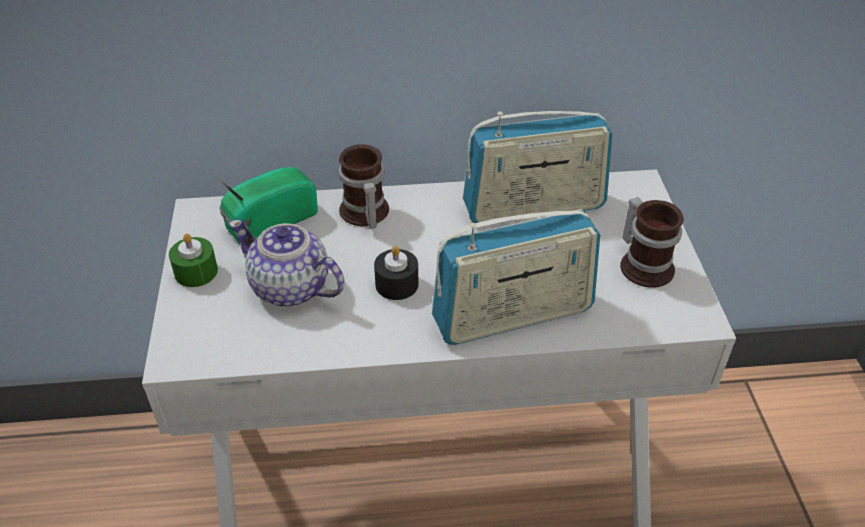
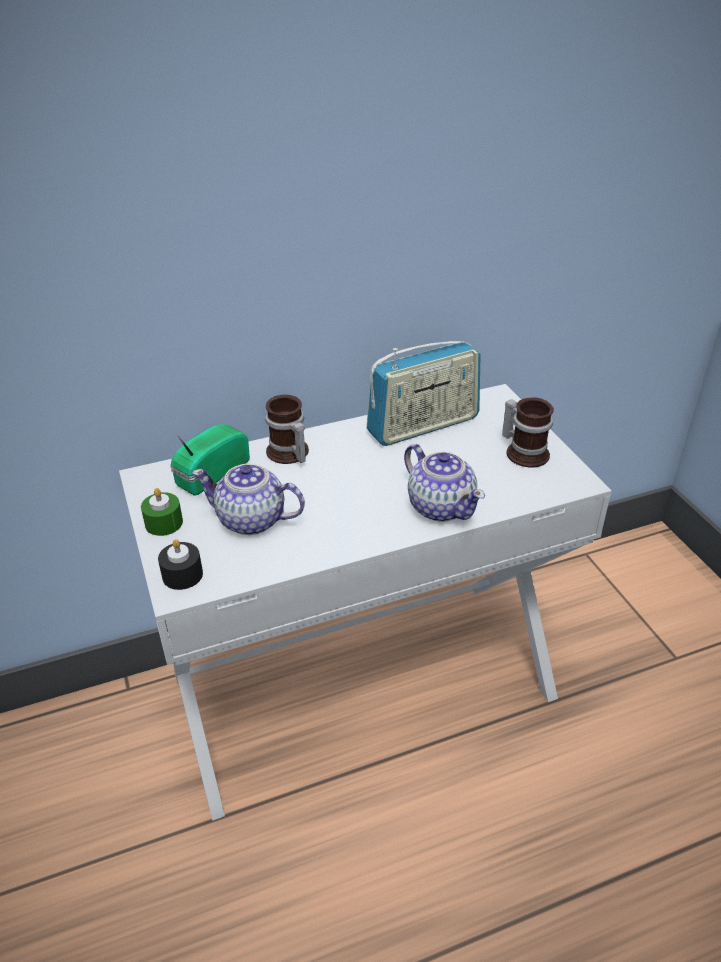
camera: 15 degrees left, 5 degrees down
(396, 284) = (339, 501): black candle -> black candle (182, 575)
(513, 315) = (441, 506): radio -> teapot

